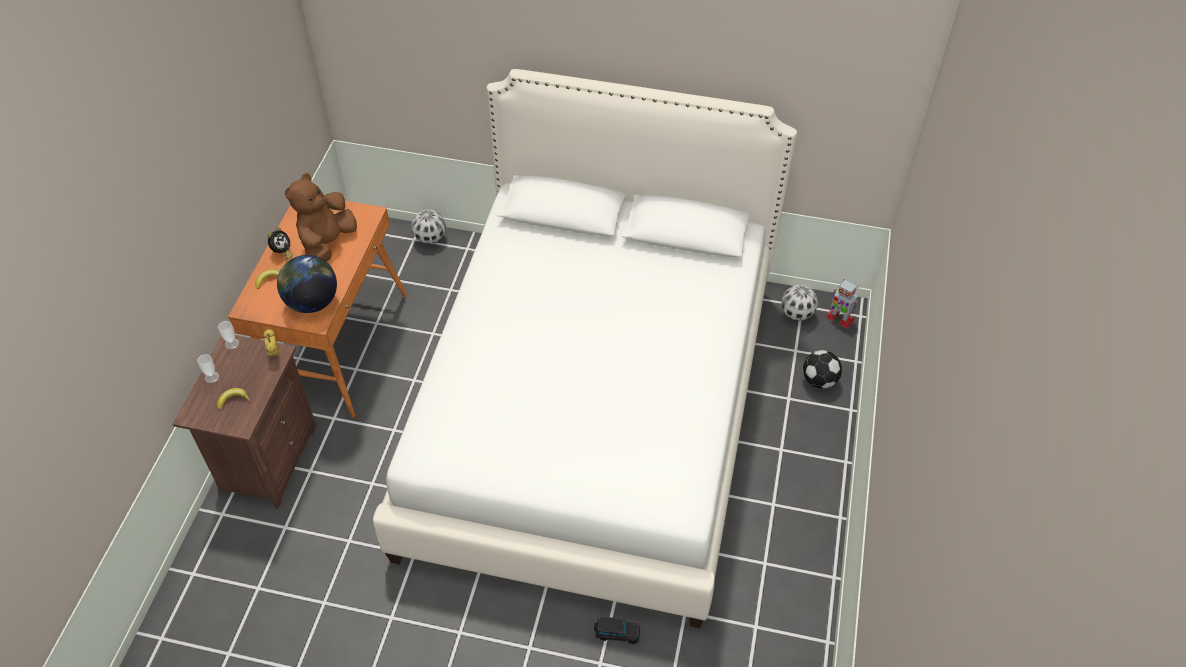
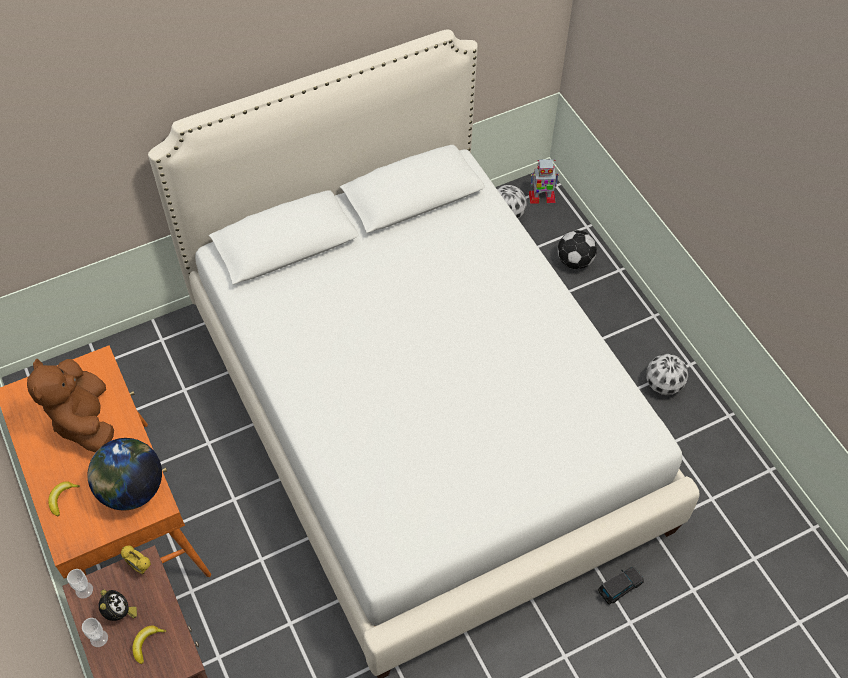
camera: 40 degrees left, 5 degrees up
(282, 252) = (45, 461): alarm clock -> alarm clock (119, 613)
(431, 238) = (115, 352): football -> football (663, 385)

